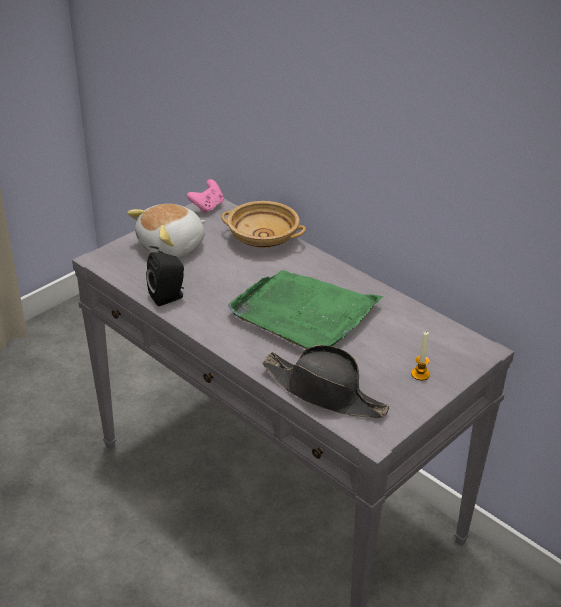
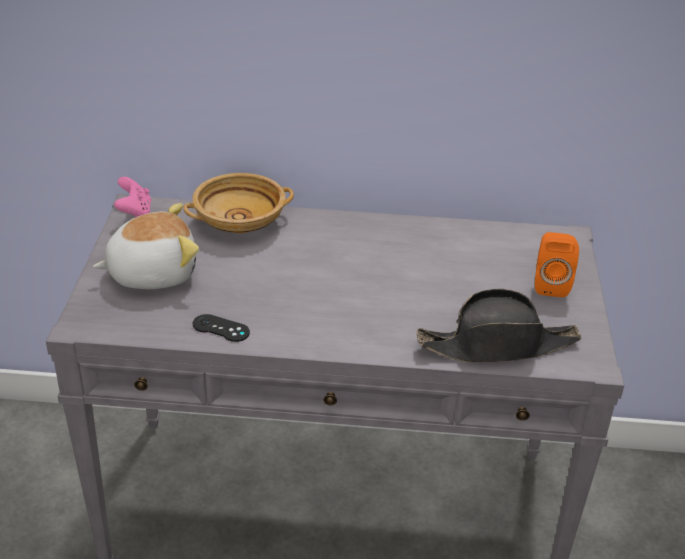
camera: 40 degrees left, 0 degrees up
(168, 297) = (221, 328): black speaker -> black game controller
(172, 247) = (152, 272): plush toy -> plush toy turned 120 degrees counterclockwise
(303, 313) = (379, 278): green tray -> none
(420, 374) = (550, 284): candle -> orange speaker

